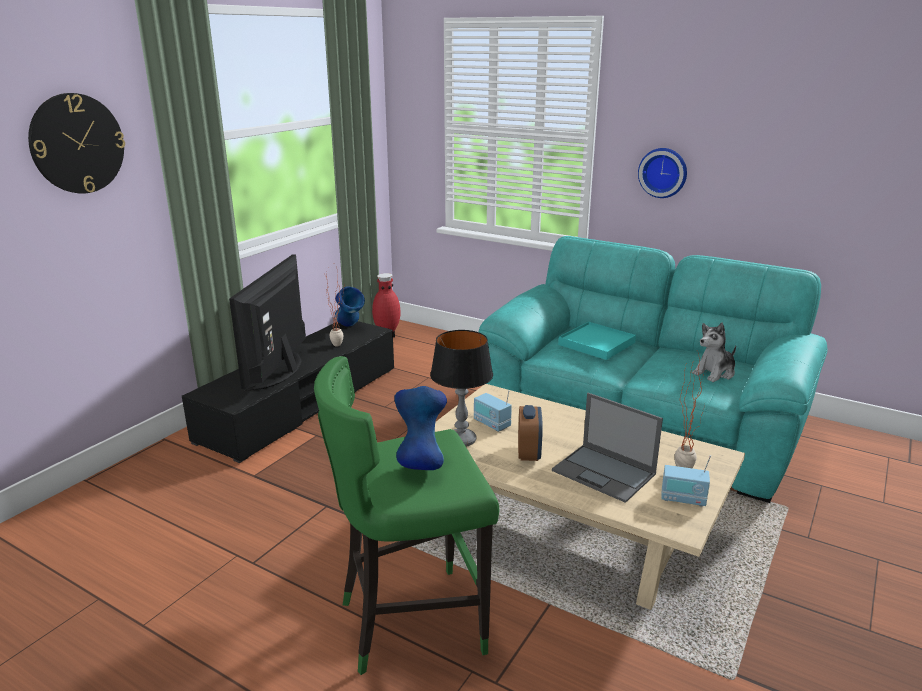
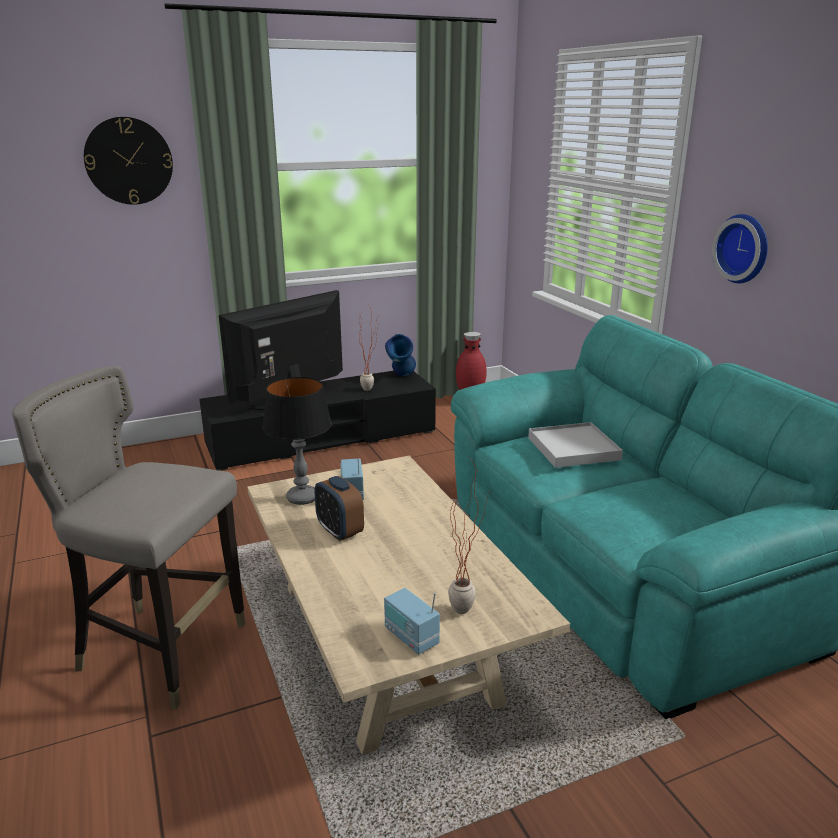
camera: 35 degrees right, 0 degrees up
(410, 622) = (160, 650): green stool -> grey stool
(420, 462) = (145, 488): blue vase -> none
(529, 453) = (339, 531): alarm clock -> alarm clock turned 105 degrees clockwise
(596, 344) = (573, 449): turquoise tray -> white tray
(605, 473) = (377, 578): laptop -> none
(715, 373) = (666, 522): plush toy -> none

